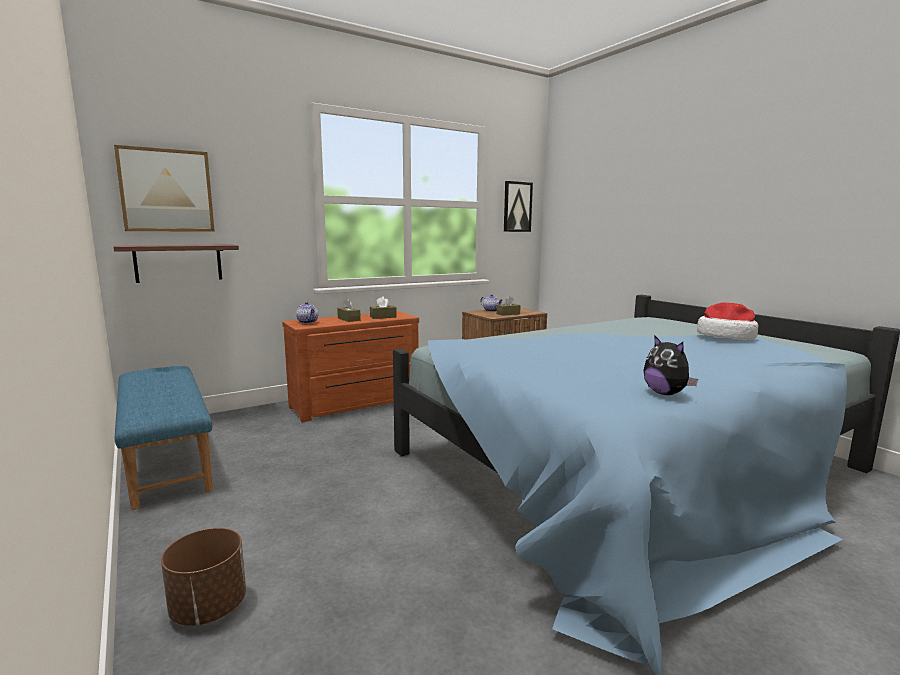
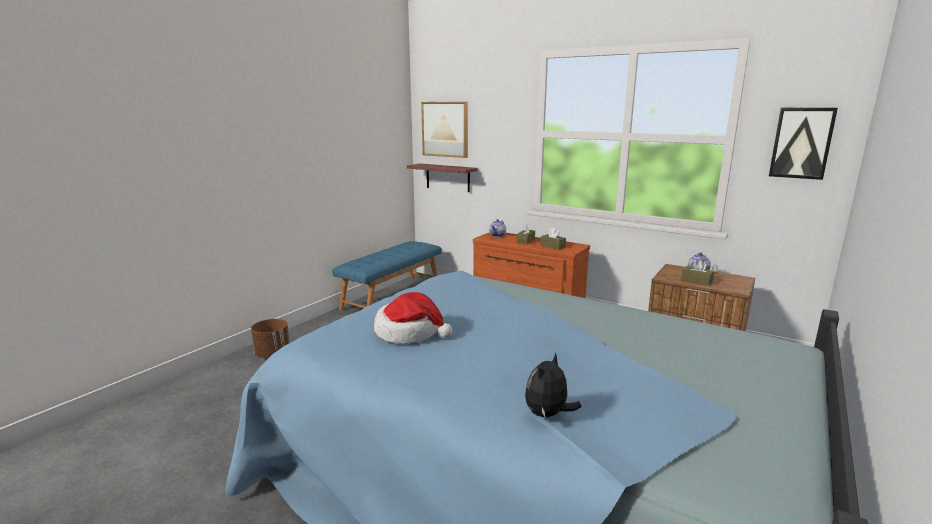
camera: 65 degrees right, 5 degrees up
(665, 393) = (361, 358): plush toy -> plush toy (548, 415)
(726, 336) = (677, 391): hat -> hat (409, 332)

